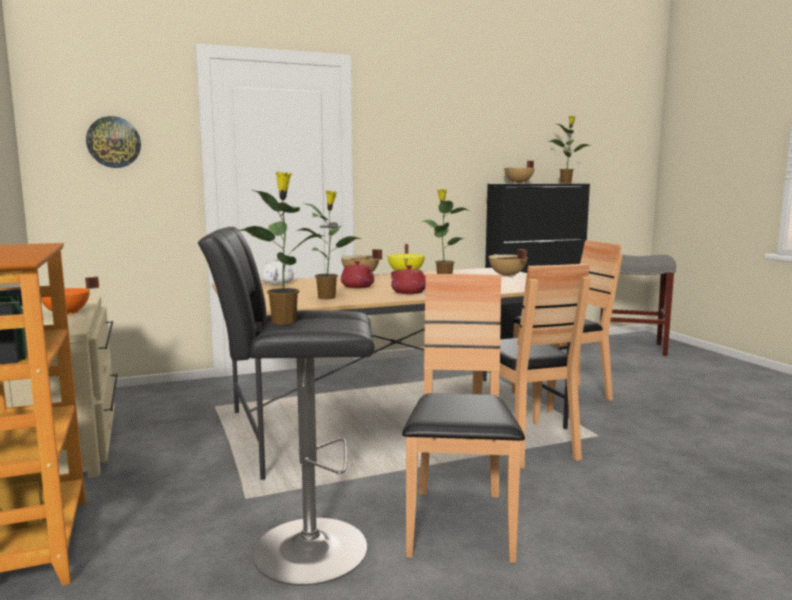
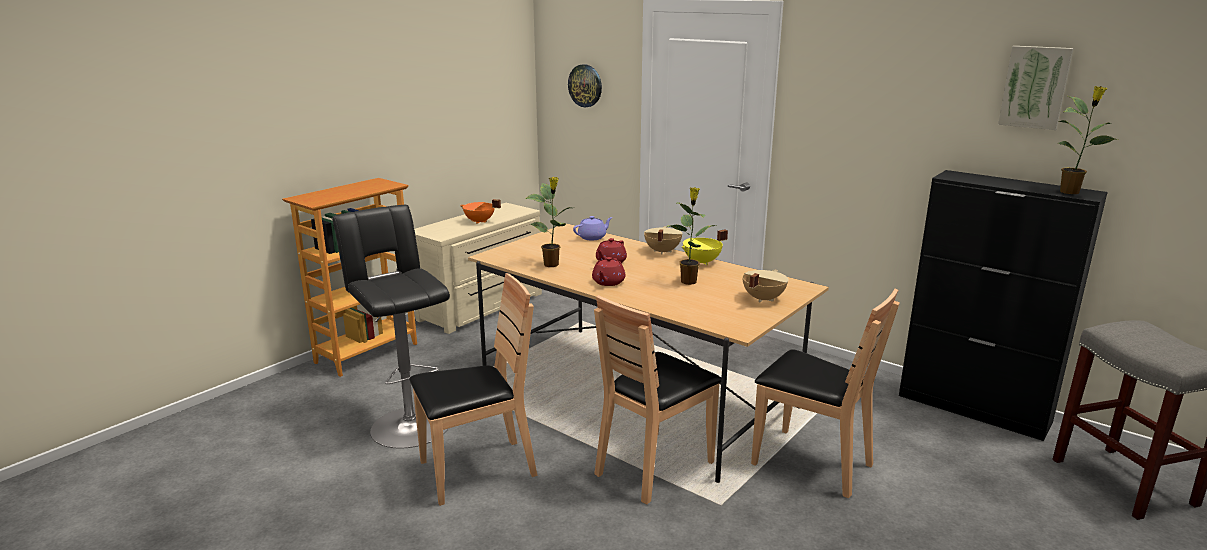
camera: 60 degrees right, 10 degrees up
(278, 283) = (592, 237): white teapot -> purple teapot
(285, 321) = (397, 276): potted plant -> none
(519, 183) = (976, 179): beige cooking pot -> none
(528, 121) = (1035, 87): none -> picture

